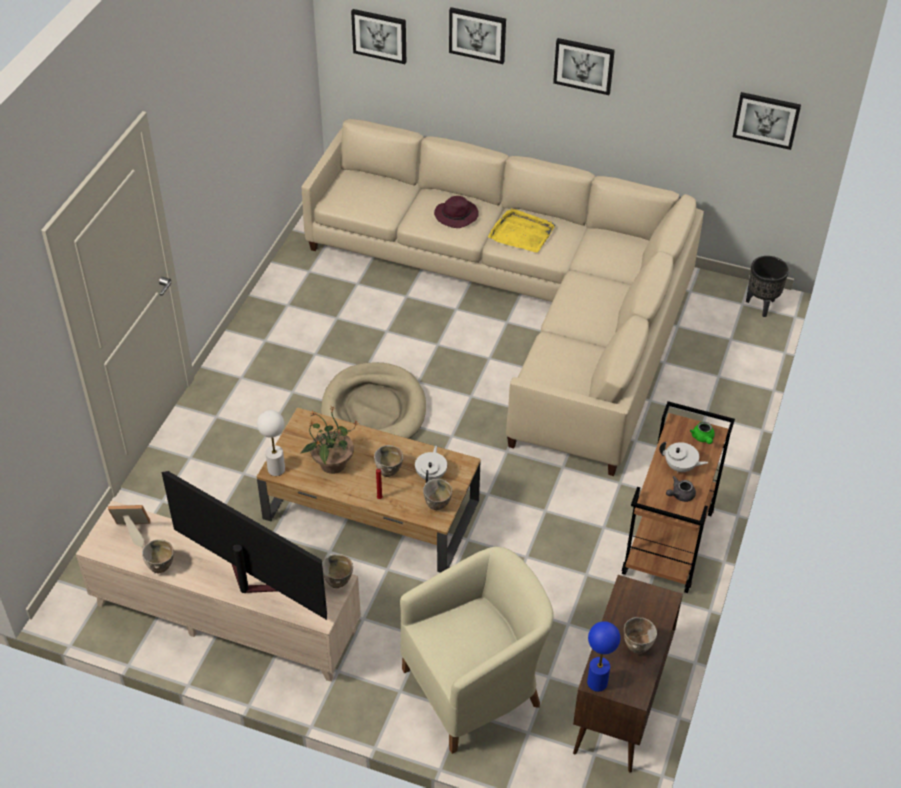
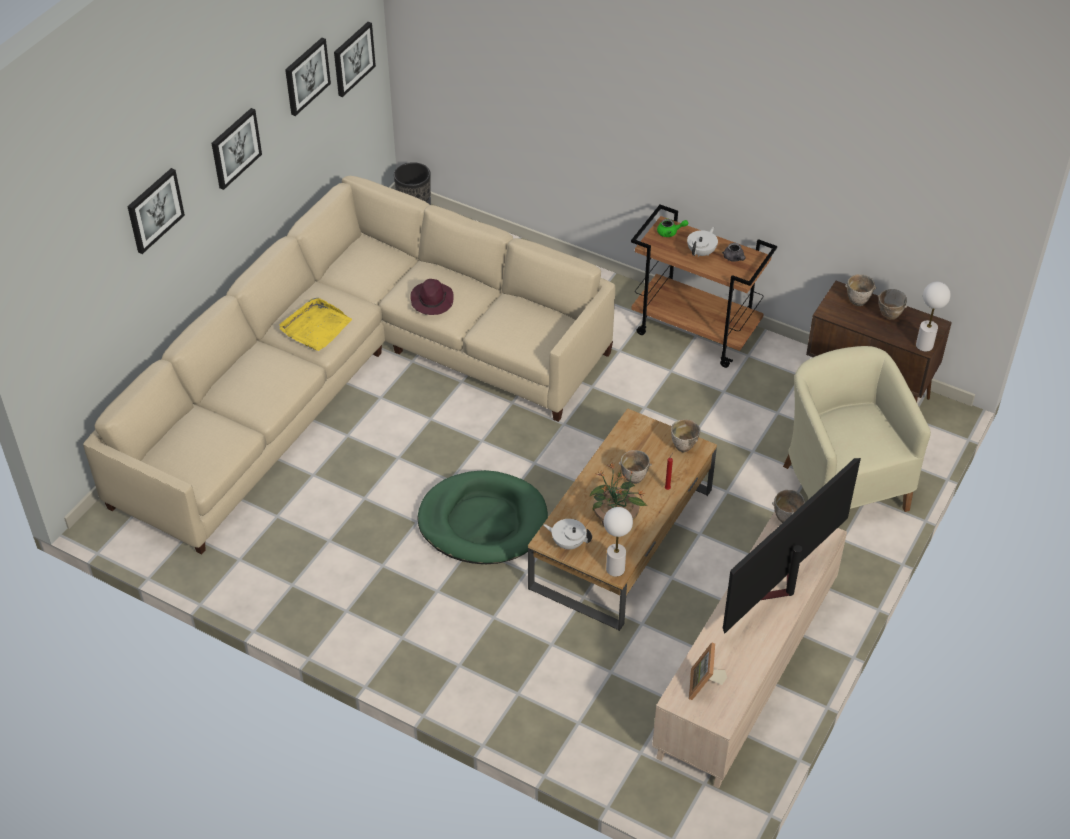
camera: 80 degrees left, 0 degrees up
(160, 568) = (757, 661): bowl -> bowl (858, 302)
(374, 410) = (483, 521): beige dog bed -> green dog bed
(379, 35) = (77, 307): picture -> picture (306, 76)
(431, 475) = (643, 446): white teapot -> white teapot (568, 543)
(457, 215) = (267, 374): purple hat -> purple hat (431, 300)
(597, 683) = (924, 345): blue table lamp -> white table lamp

